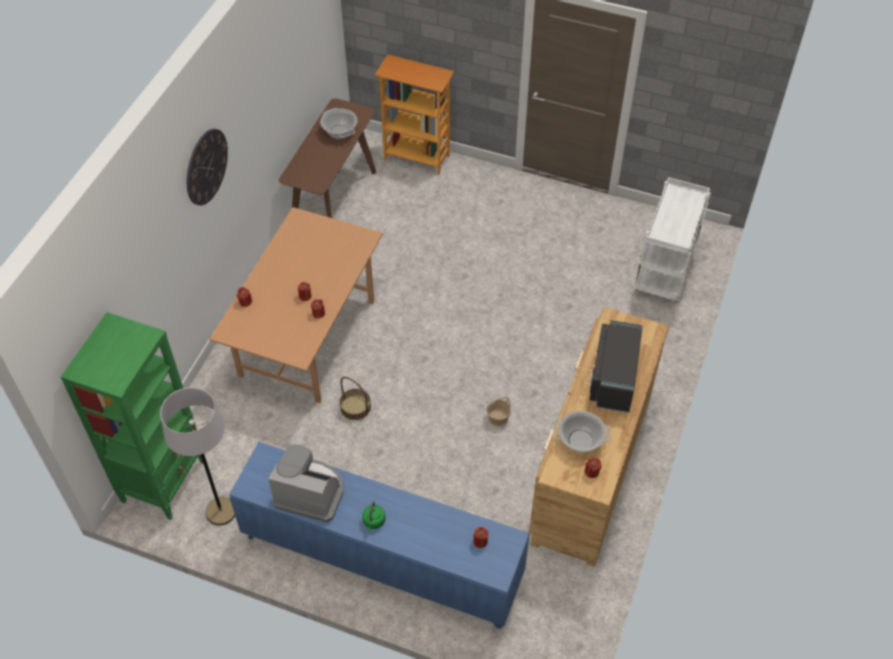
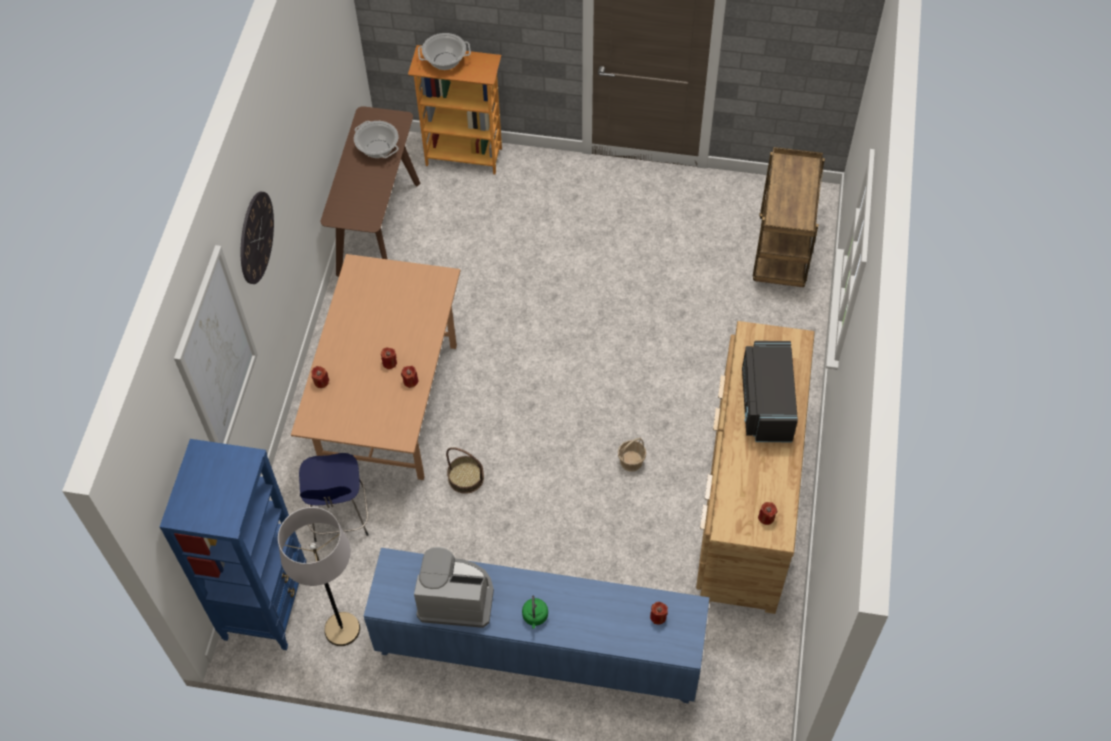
camera: 10 degrees left, 5 degrees up
(147, 251) = (216, 355): none -> picture
(164, 481) = (267, 605): green bookcase -> blue bookcase
(243, 421) = (340, 517): none -> blue stool
(580, 440) = (746, 484): cooking pot -> cooking pot (445, 61)
(665, 273) = (782, 254): white cart -> brown cart

